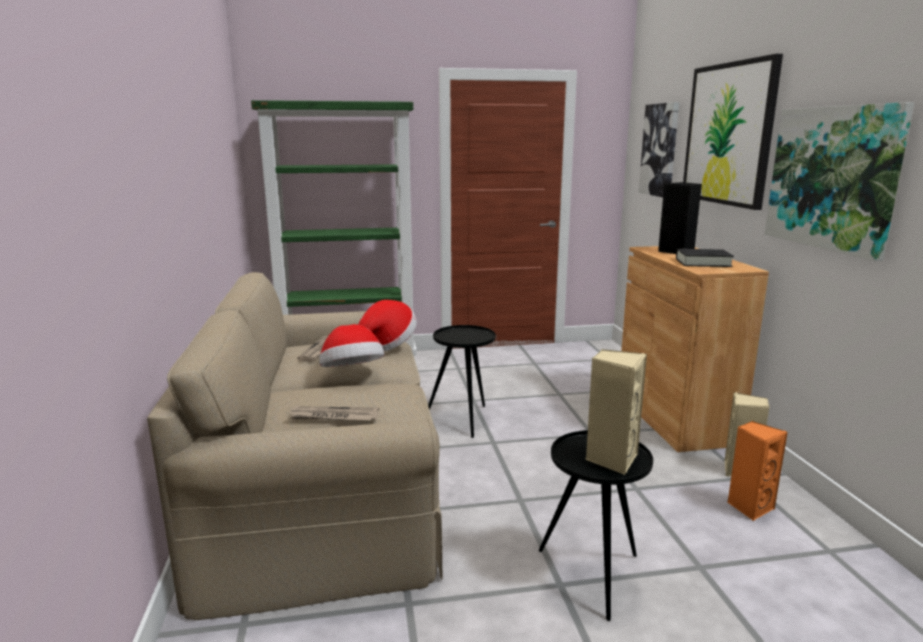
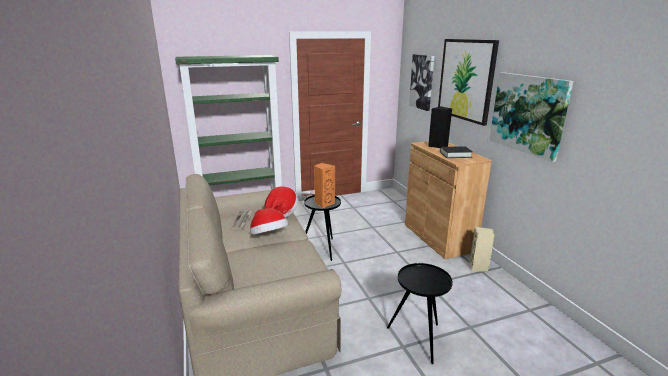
camera: 10 degrees left, 5 degrees up
(333, 417) = (271, 269): newspaper -> none
(611, 459) = (430, 280): beige speaker -> none
(749, 507) = (487, 289): orange speaker -> orange speaker (324, 203)

